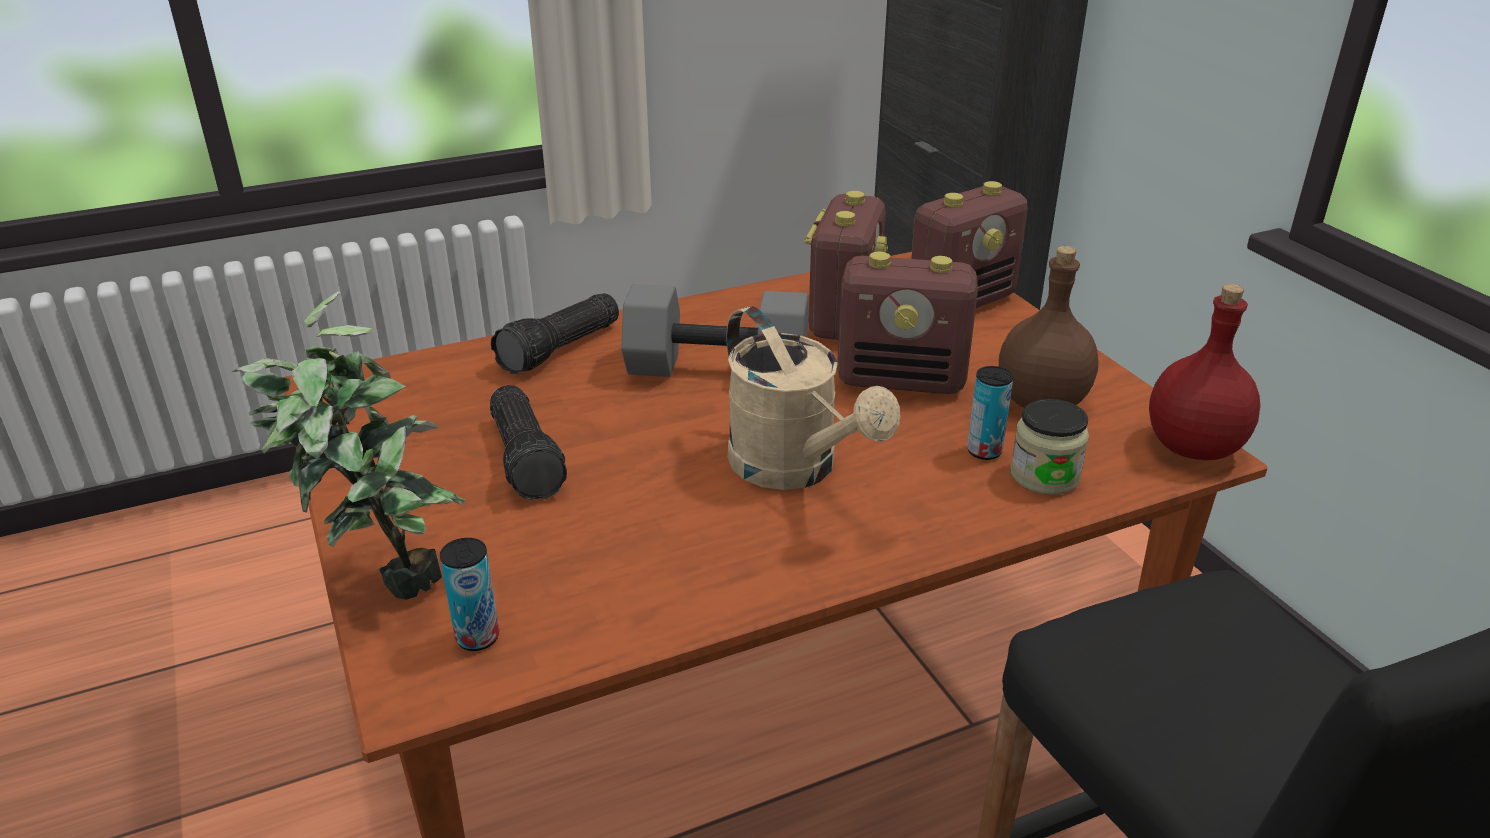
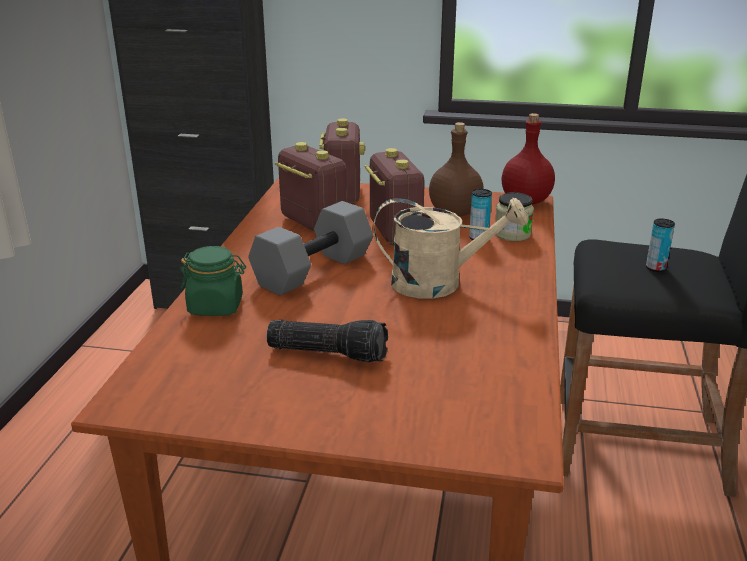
camera: 55 degrees left, 5 degrees down
(382, 581) = (404, 437): potted plant -> none
(477, 637) = (494, 417): can -> can (655, 268)
(561, 349) = (216, 306): flashlight -> green jar
(902, 380) = (394, 232): radio -> radio turned 60 degrees counterclockwise

